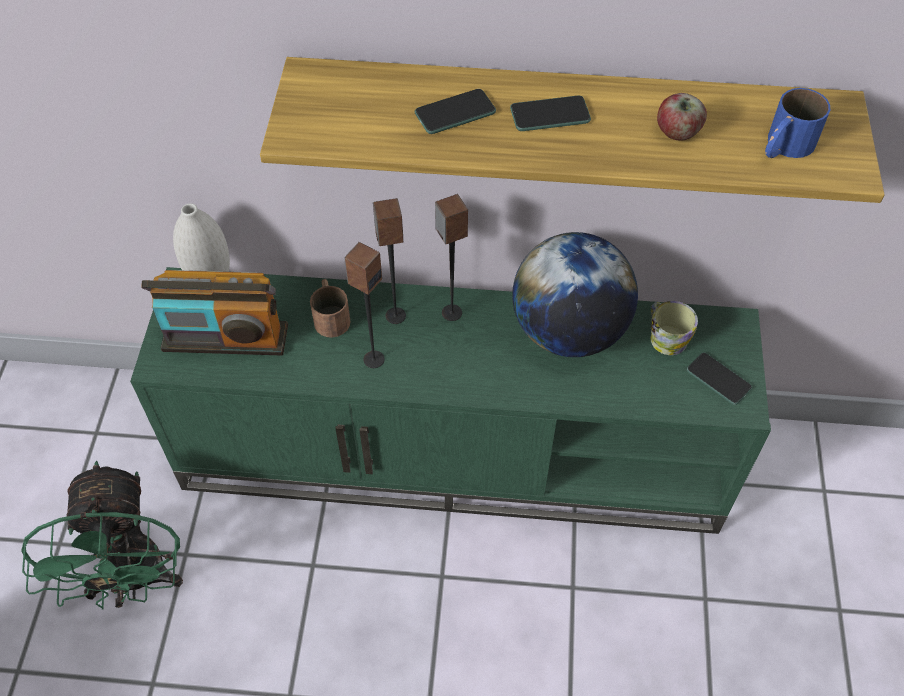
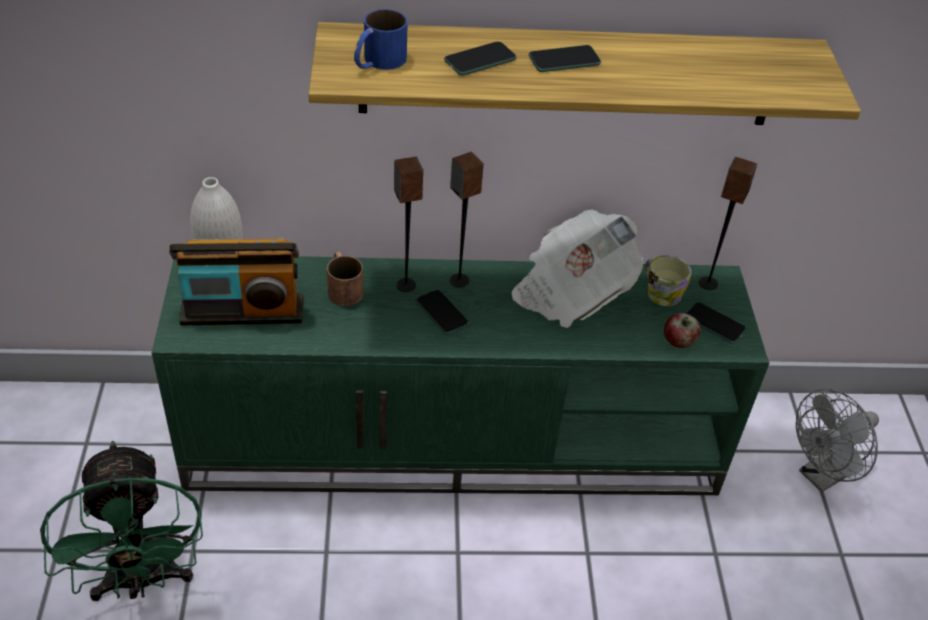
camera: 10 degrees left, 10 degrees down
(373, 359) = (390, 322): speaker -> speaker (707, 283)
(428, 351) = (441, 313): none -> phone
(569, 331) = (571, 291): globe -> newspaper
(677, 133) = (677, 71): apple -> apple (678, 341)
(784, 147) = (770, 79): blue mug -> blue mug (378, 62)
(833, 520) = (822, 476): none -> grey fan

